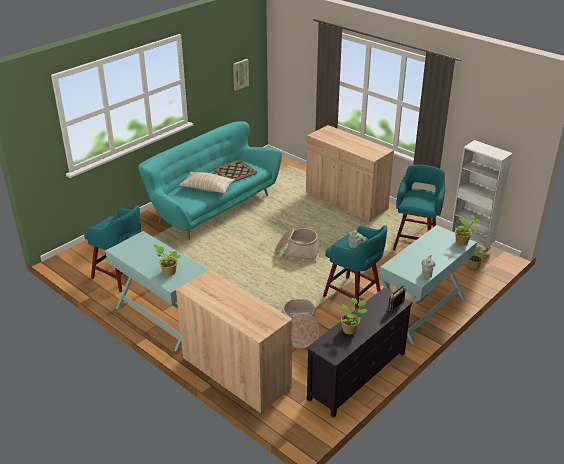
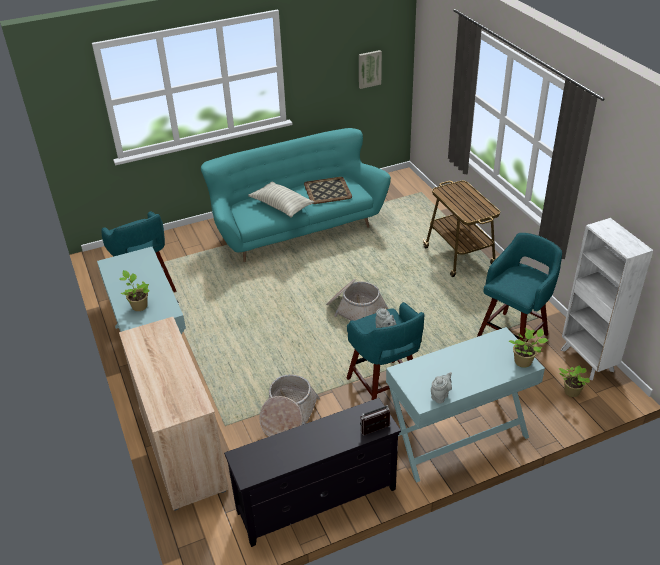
camera: 25 degrees right, 5 degrees up
(346, 201) = (459, 256): beige cabinet -> cart
(350, 329) = (293, 445): potted plant -> none

